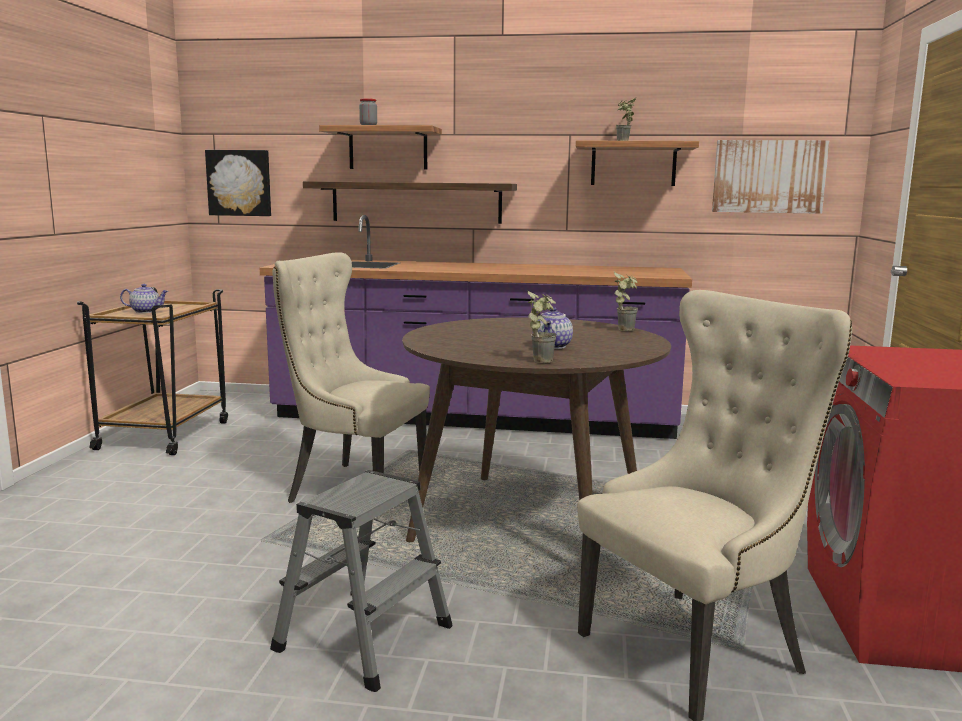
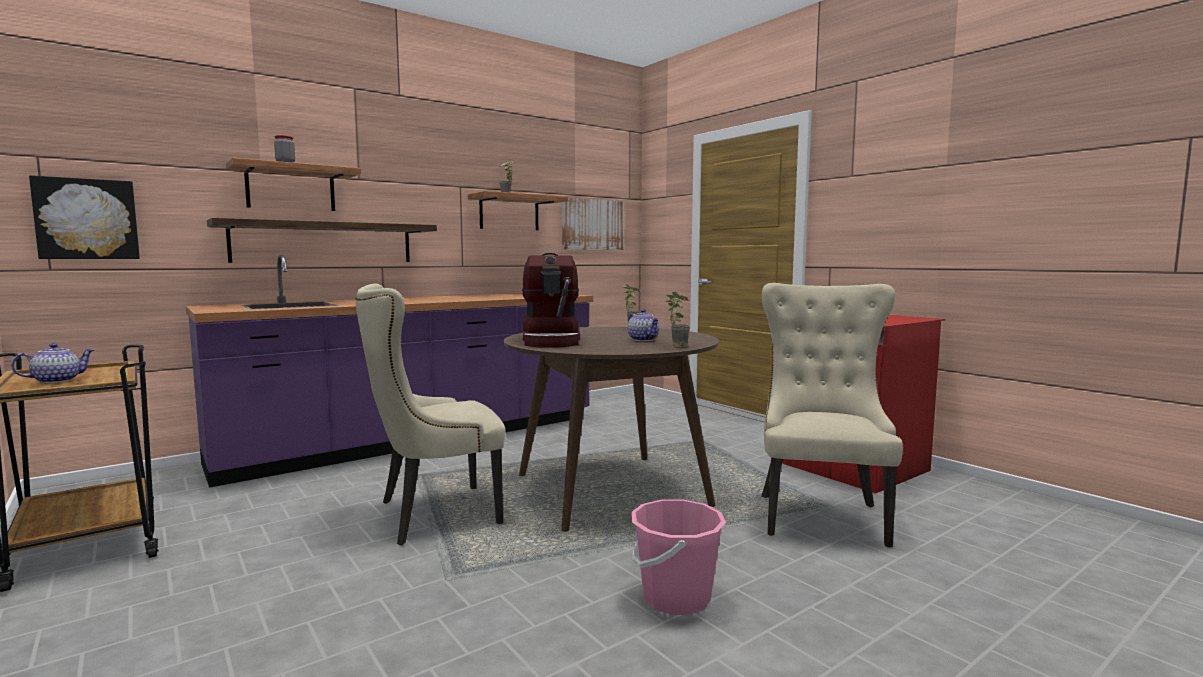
camera: 45 degrees left, 5 degrees down
(363, 637) = (675, 598): grey step ladder -> pink bucket
(466, 331) = (552, 340): none -> coffee machine

